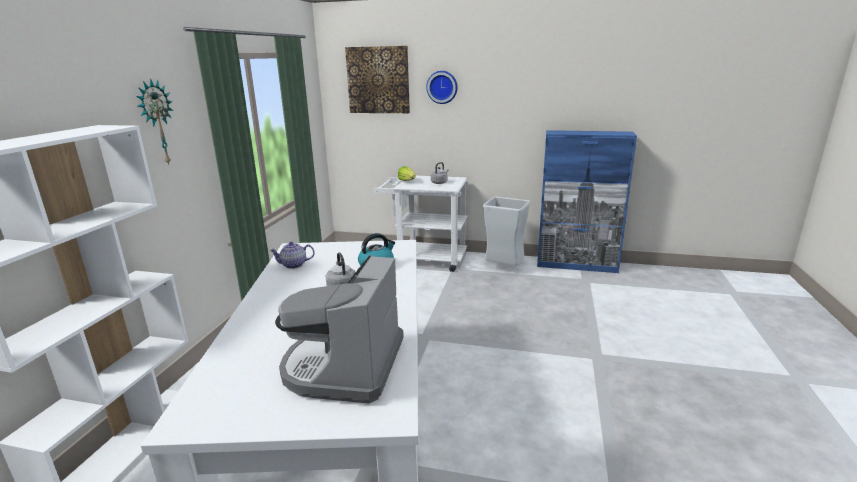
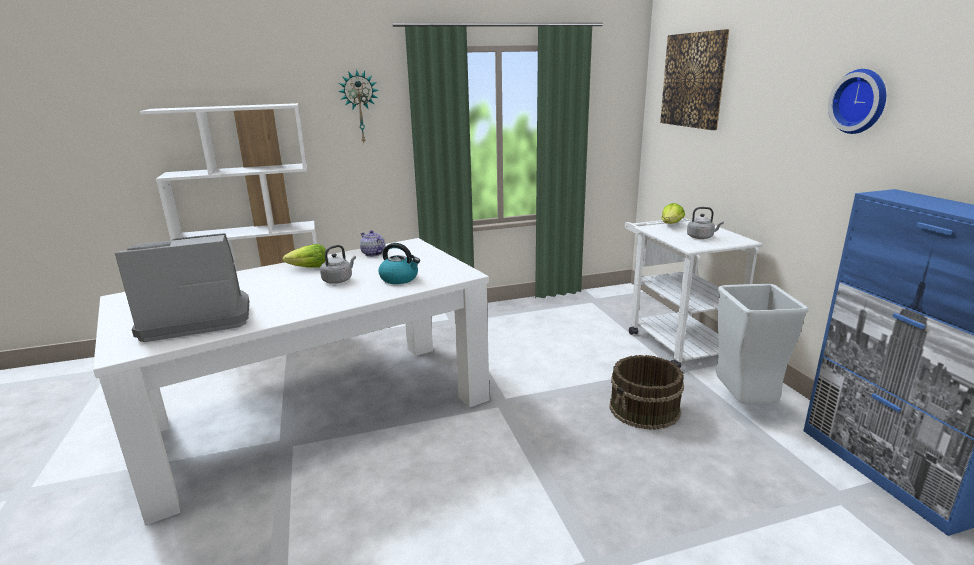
camera: 60 degrees right, 0 degrees up
(282, 296) = (309, 268): none -> lettuce
(442, 87) = (758, 94): wall clock -> wall clock (861, 101)
(483, 294) = (644, 409): none -> brown bucket

